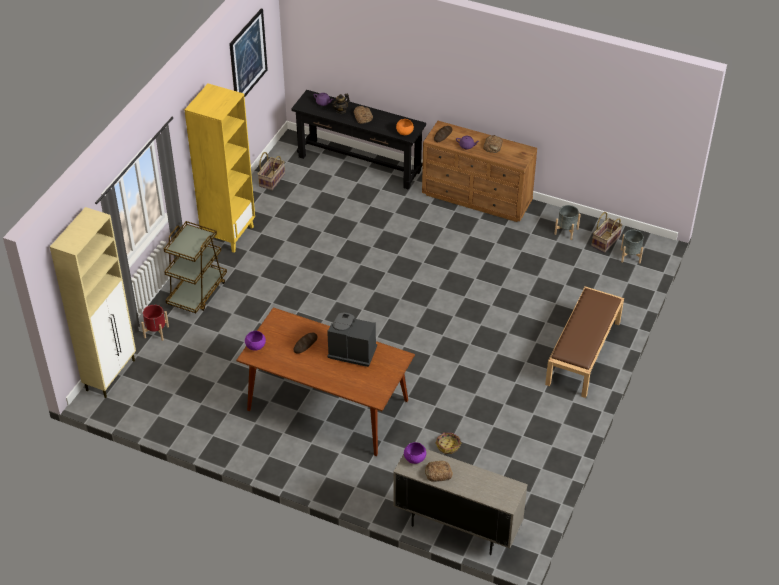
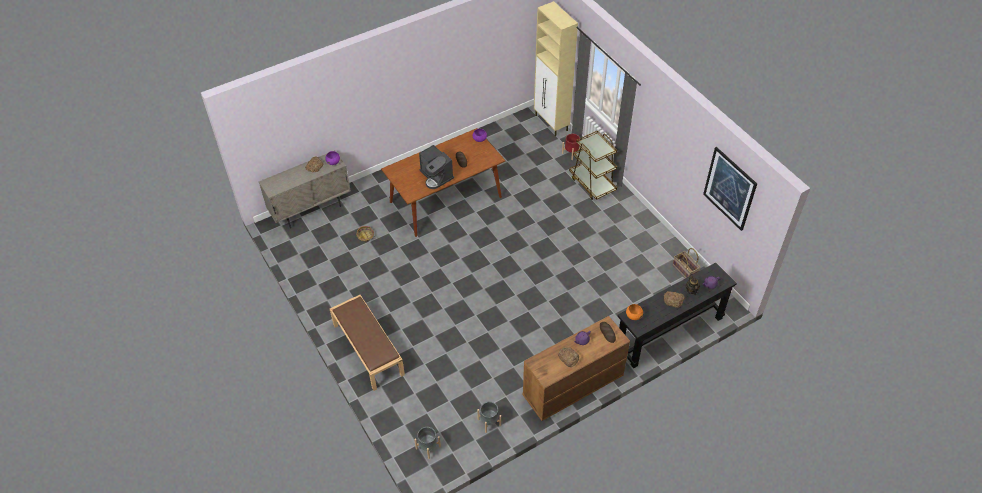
camera: 125 degrees right, 5 degrees up
(228, 234) = (639, 221): yellow bookcase -> none
(351, 351) = (436, 176): coffee machine -> coffee machine turned 90 degrees clockwise
(606, 242) = (456, 441): basket -> none

